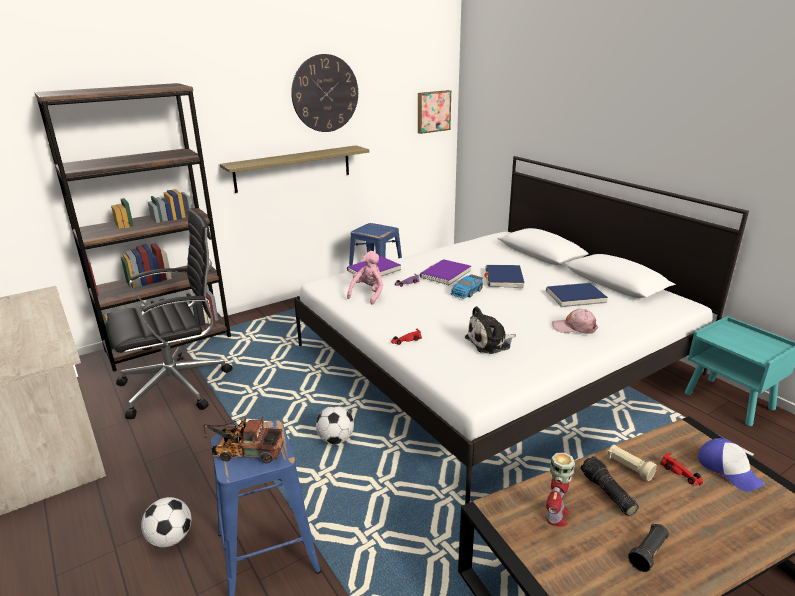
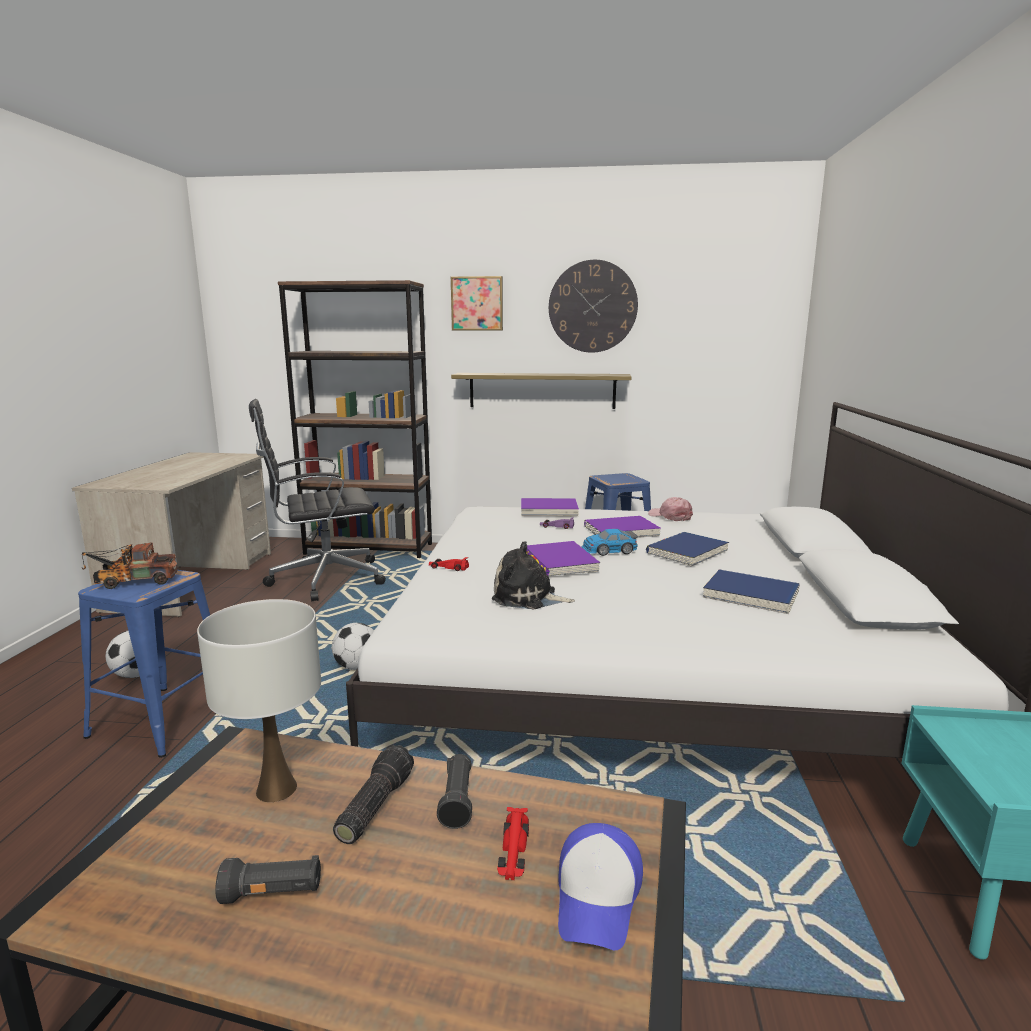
camera: 40 degrees right, 10 degrees down
(179, 386) = (323, 579): black office chair -> black office chair turned 150 degrees clockwise
(244, 452) = (132, 582): toy truck -> toy truck turned 60 degrees counterclockwise
(368, 294) = (501, 526): pink plush toy -> none
(433, 111) = (757, 342): picture -> picture (477, 303)
(459, 311) = (560, 562): none -> purple book
(556, 516) = (277, 788): toy robot -> white table lamp
(574, 327) = (672, 620): pink cap -> pink cap (670, 516)
(629, 468) = (457, 801): beige flashlight -> black flashlight

